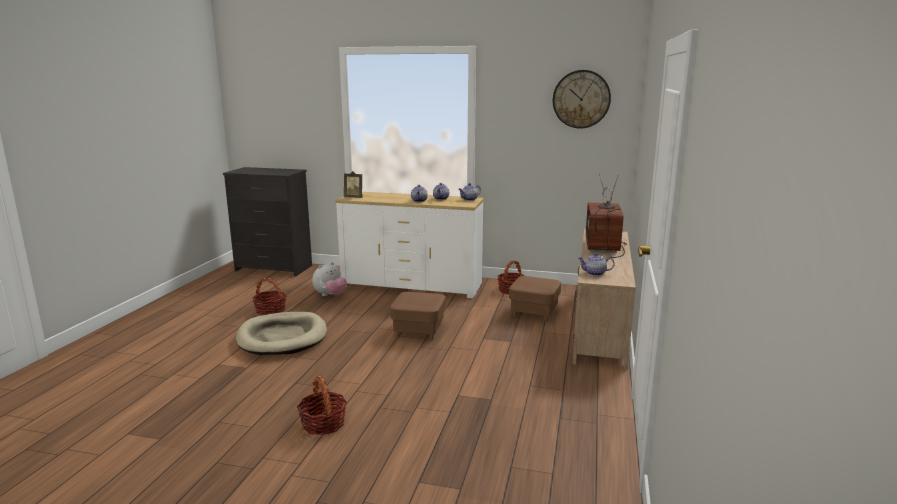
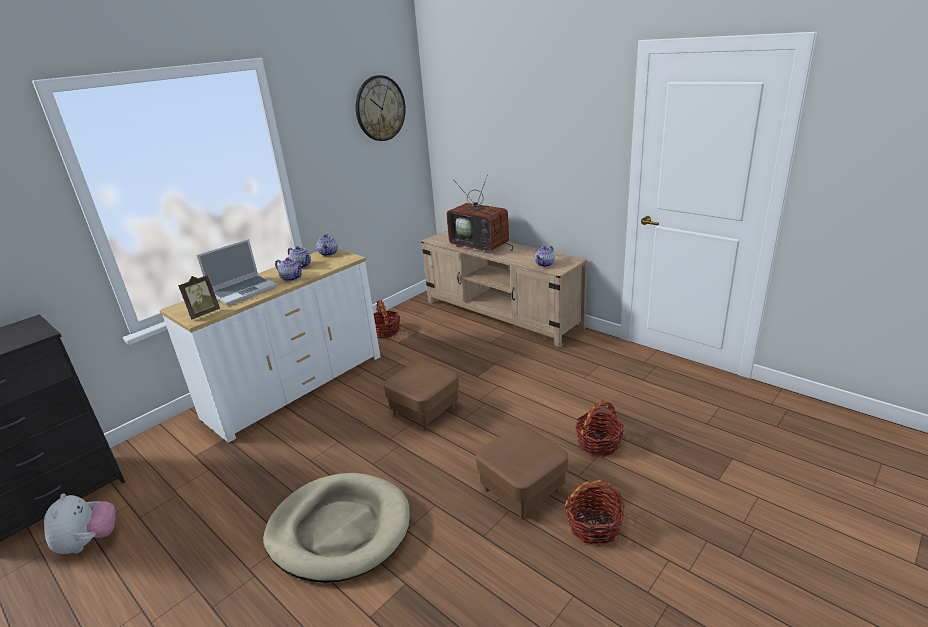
camera: 60 degrees left, 10 degrees up
(270, 310) = (230, 530): basket -> basket (598, 443)
(330, 295) = (246, 458): plush toy -> plush toy (89, 542)
(391, 197) = (243, 291): none -> laptop
(534, 312) = (447, 335): brown ottoman -> brown ottoman (522, 490)

